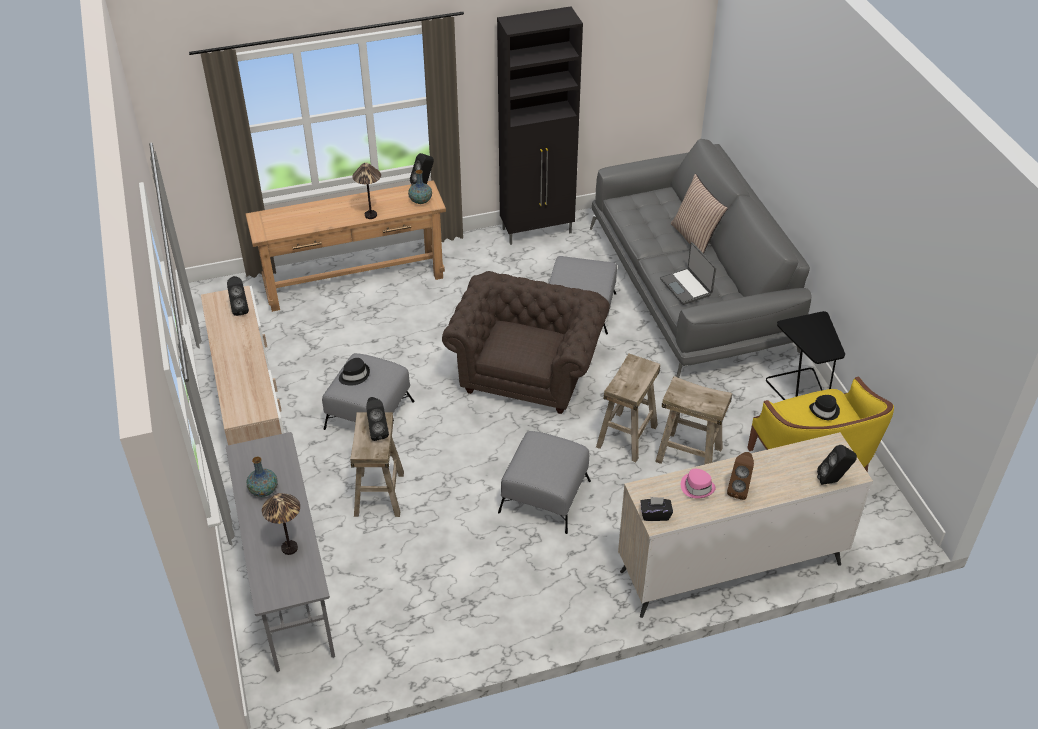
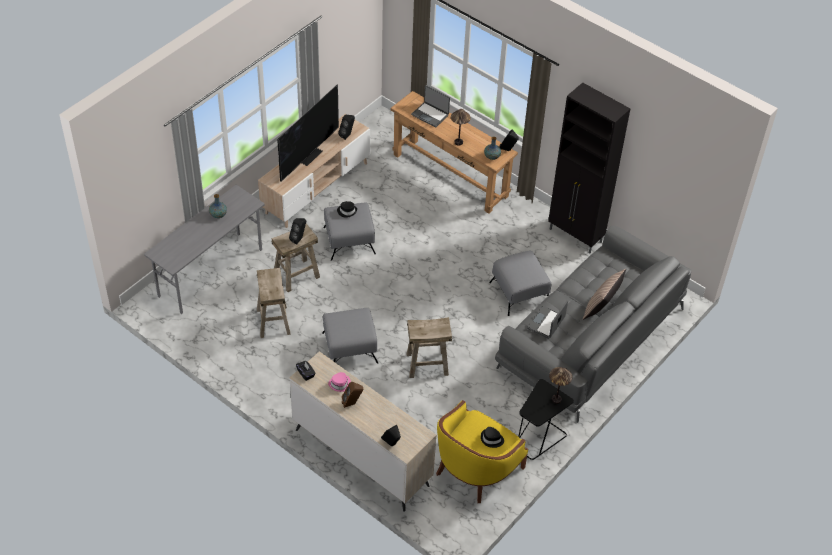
camera: 55 degrees right, 5 degrees up
(235, 358) = (309, 155): none -> television
(289, 548) = (190, 244): table lamp -> table lamp (556, 399)
(302, 217) = (430, 115): none -> laptop
(528, 371) = (442, 293): brown armchair -> none
(689, 454) = (436, 401): beige stool -> beige stool (273, 321)

